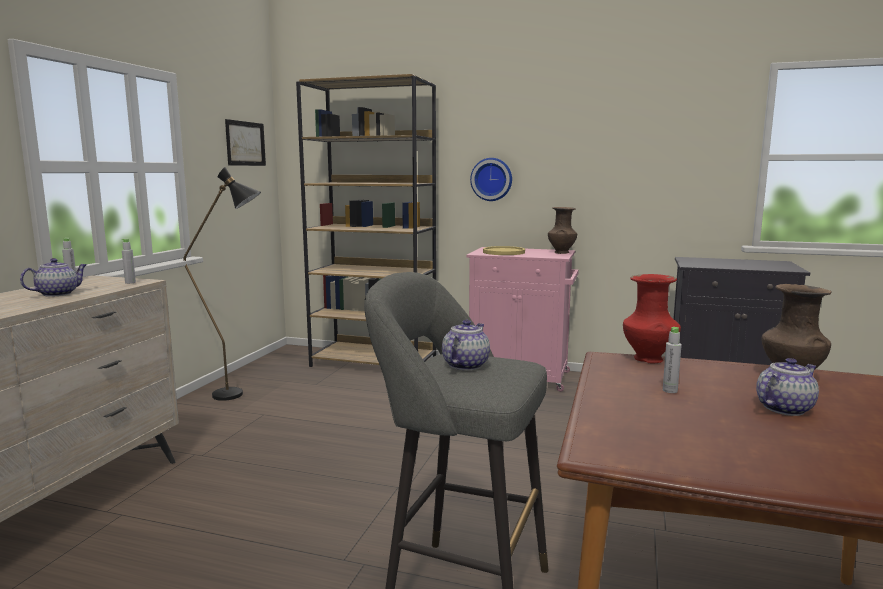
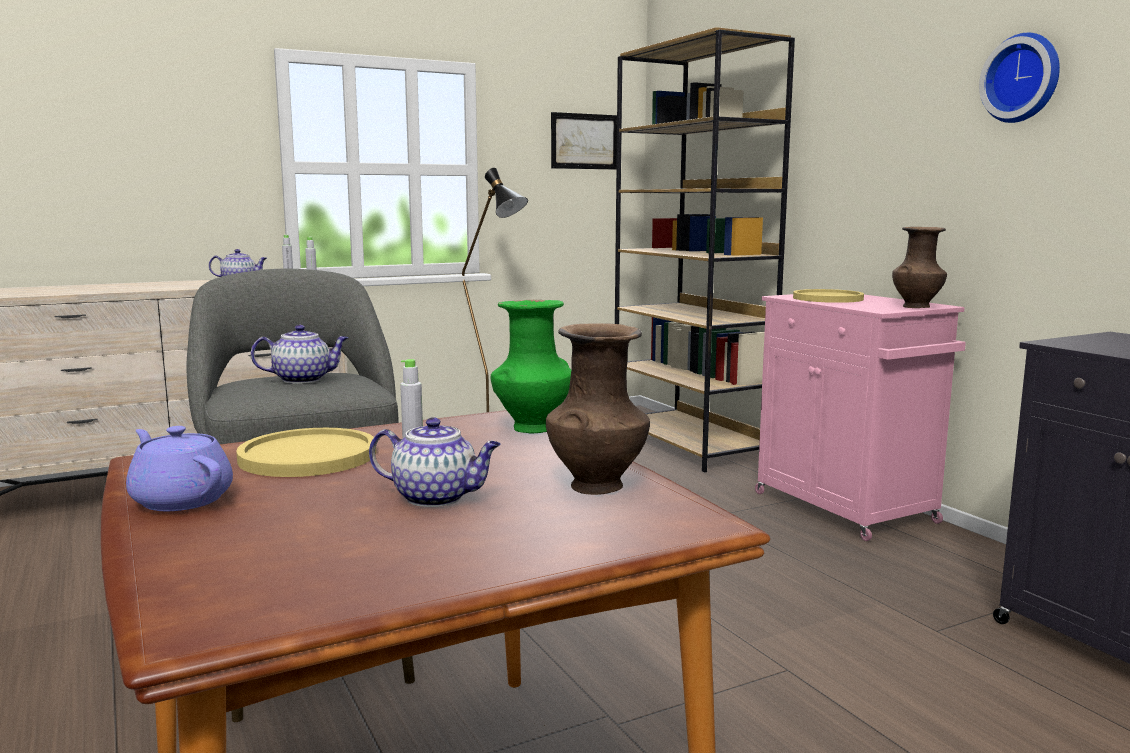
camera: 45 degrees right, 0 degrees up
(492, 179) = (859, 182): wall clock -> wall clock (1023, 78)
(646, 413) = (308, 456): none -> yellow plate
(649, 360) = (532, 429): red vase -> green vase
(727, 464) = (181, 500): none -> purple teapot

